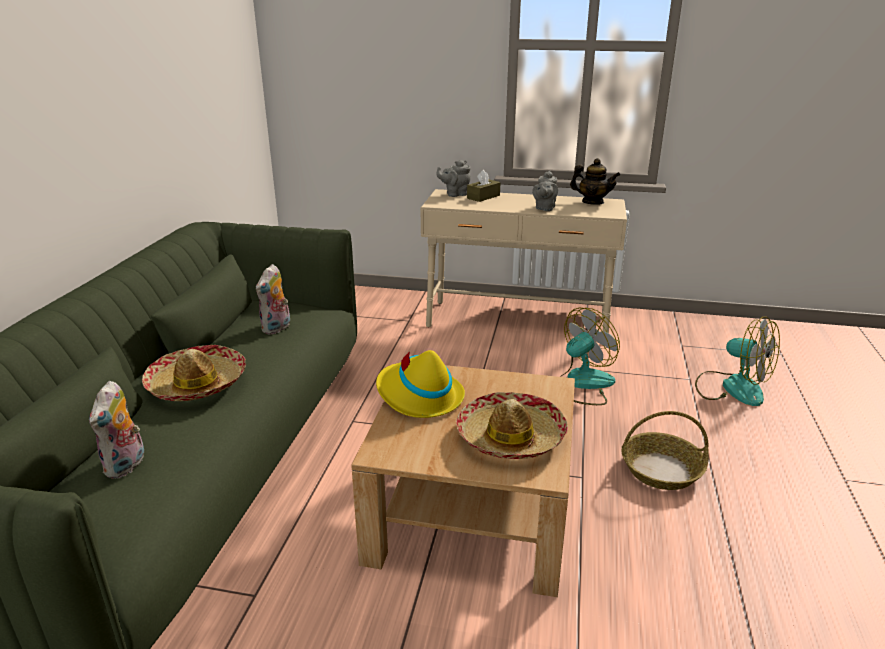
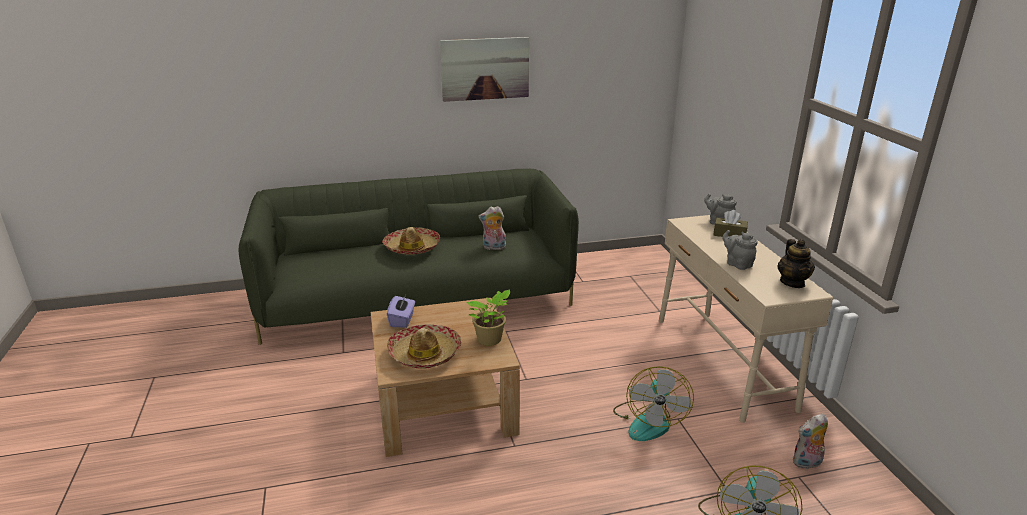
camera: 65 degrees right, 0 degrees up
(105, 76) = (485, 69): none -> picture
(126, 466) = (337, 258): plush toy -> plush toy (807, 463)
(406, 439) = (402, 320): none -> purple tissue box
(418, 396) = (451, 312): yellow hat -> none
(509, 383) = (490, 340): none -> potted plant
(544, 208) = (737, 264): grey teapot -> grey teapot turned 60 degrees clockwise
(582, 384) = (648, 421): fan -> fan turned 75 degrees clockwise
(661, 470) = (554, 488): basket -> none

